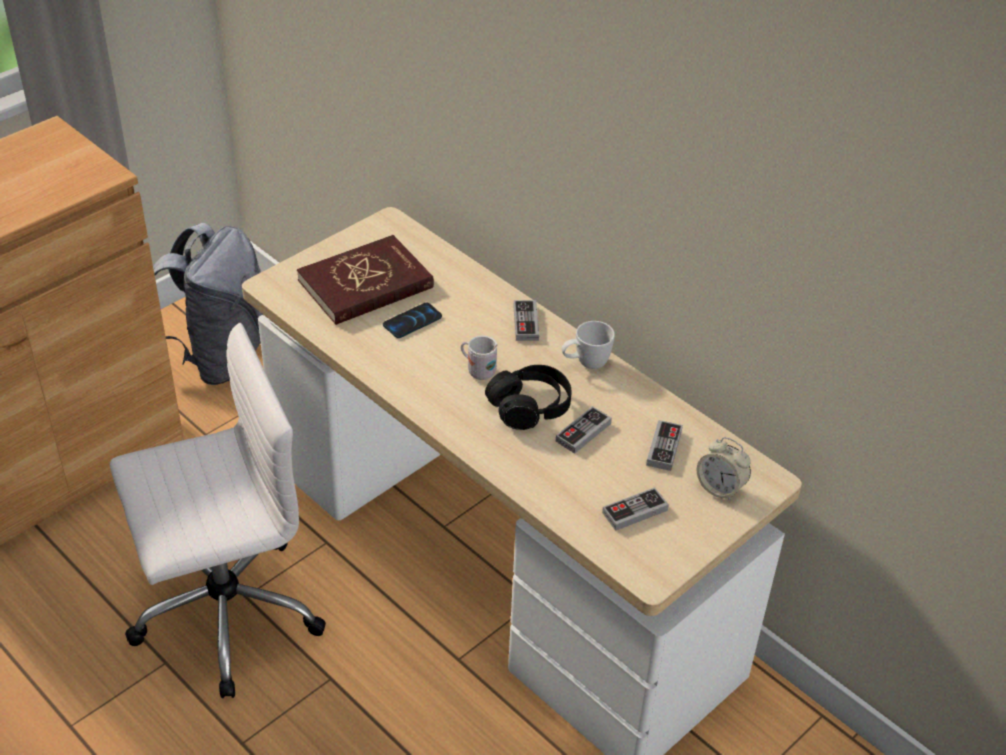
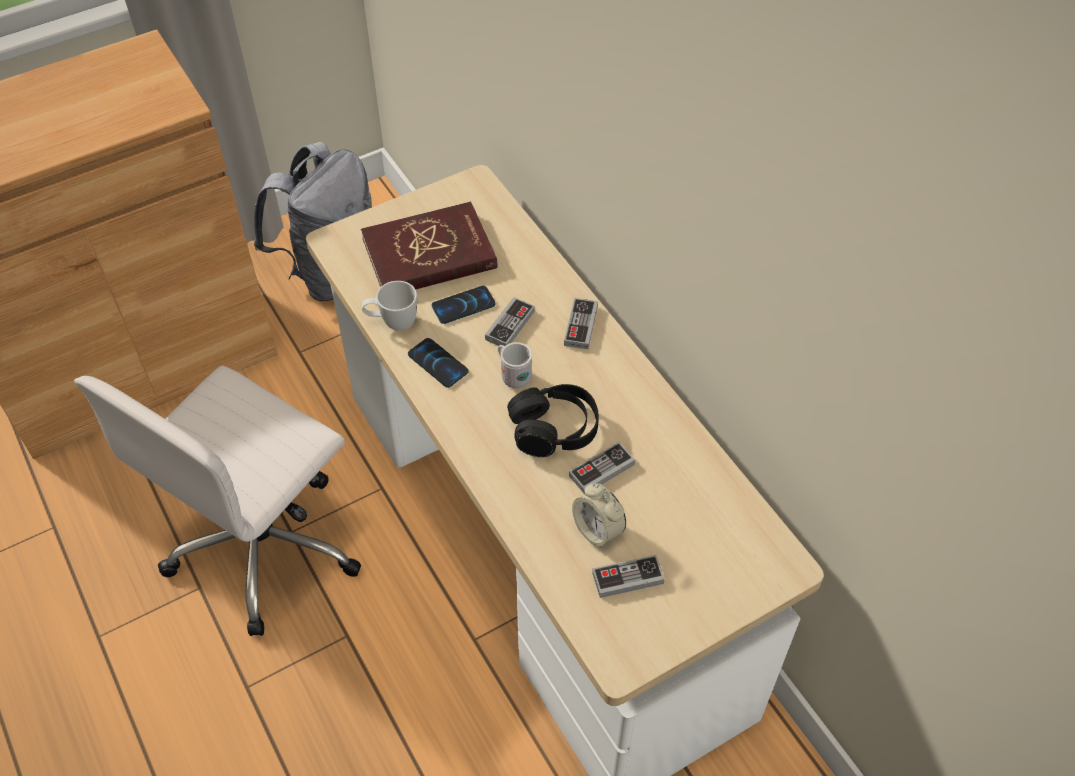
camera: 15 degrees right, 10 degrees up
(223, 611) = (266, 544): white office chair -> white office chair turned 135 degrees clockwise
(404, 370) = (438, 363): none -> phone
(585, 364) = (629, 386): white mug -> white mug (392, 323)
(664, 448) = (683, 504): game controller -> game controller (510, 325)
(720, 488) = (730, 566): alarm clock -> alarm clock (598, 530)

